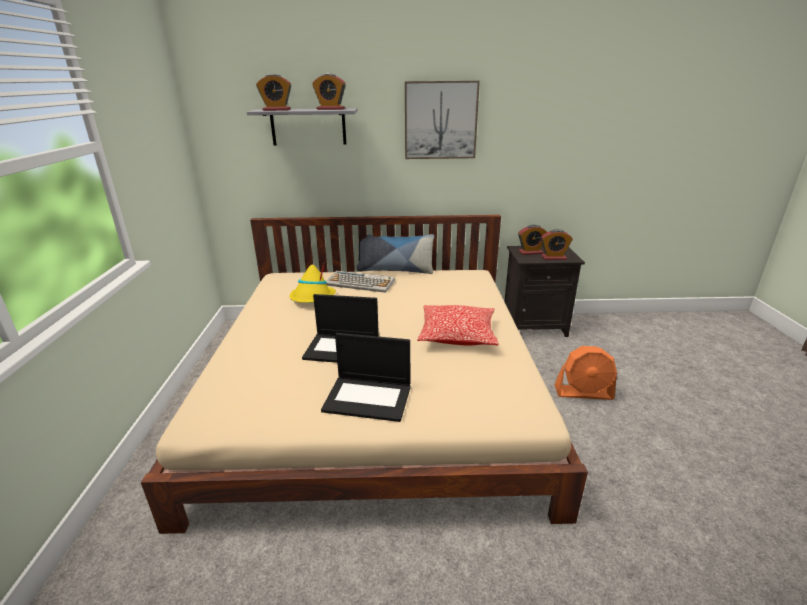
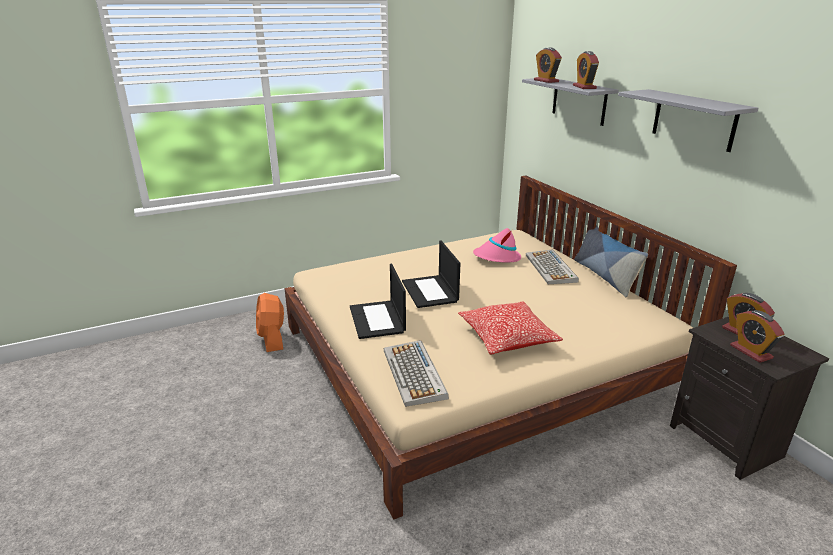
camera: 65 degrees right, 0 degrees up
(312, 298) = (497, 258): yellow hat -> pink hat
(440, 120) = (694, 120): picture -> grey shelf
(490, 400) = (415, 374): none -> keyboard
(583, 393) = (611, 509): orange fan -> orange fan (272, 338)

